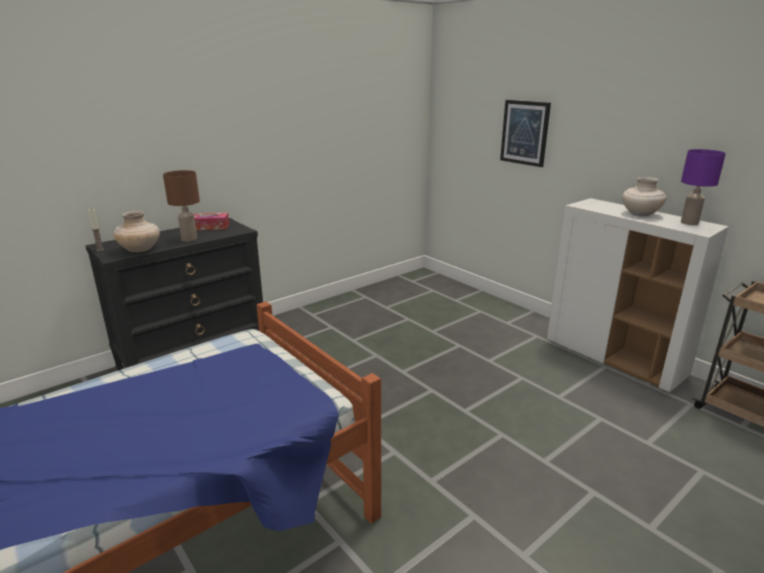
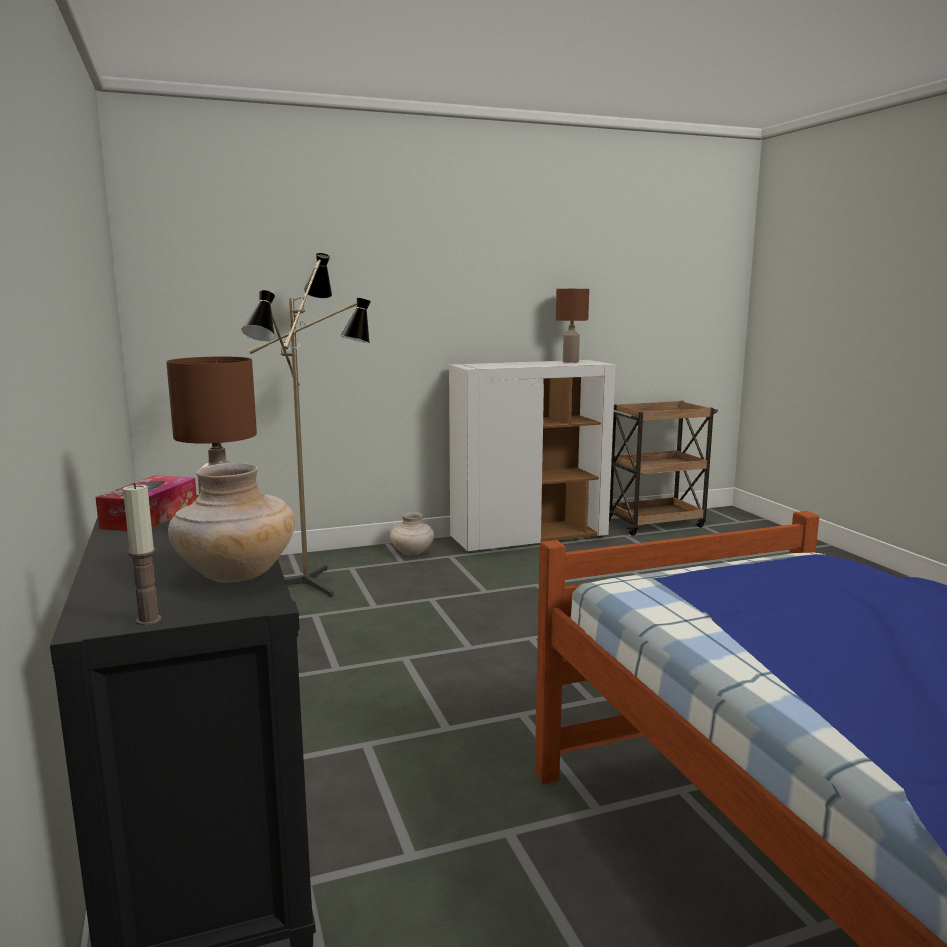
camera: 70 degrees left, 10 degrees down
(445, 308) = (315, 585): none -> floor lamp
(525, 132) = (333, 296): picture -> none
(640, 214) = (530, 364): beige vase -> beige vase (412, 553)
(689, 223) = (571, 361): purple table lamp -> brown table lamp

